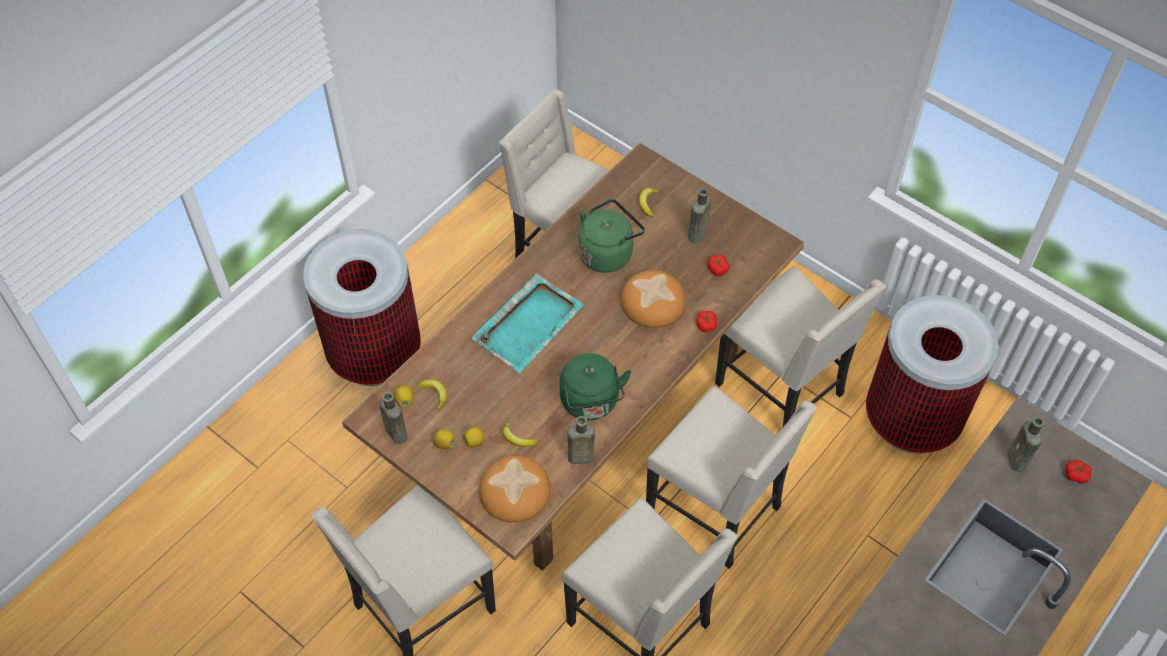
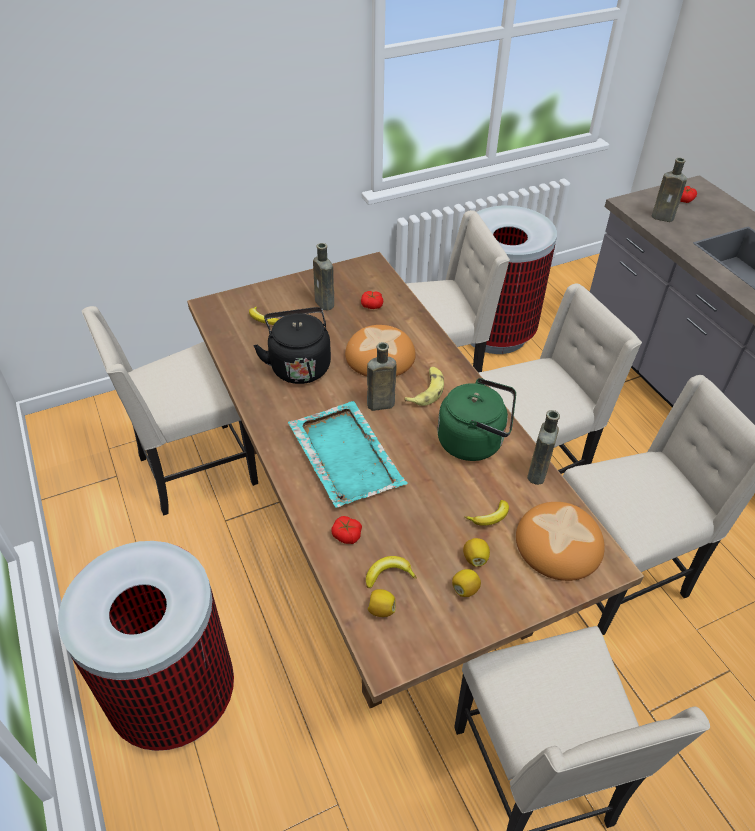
camera: 65 degrees left, 10 degrees down
(395, 432) = (423, 637): brown bottle -> brown bottle (378, 404)
(608, 252) = (299, 365): green kettle -> black kettle
(631, 350) = (426, 390): none -> banana
(706, 325) = (428, 333): tomato -> tomato (346, 535)

